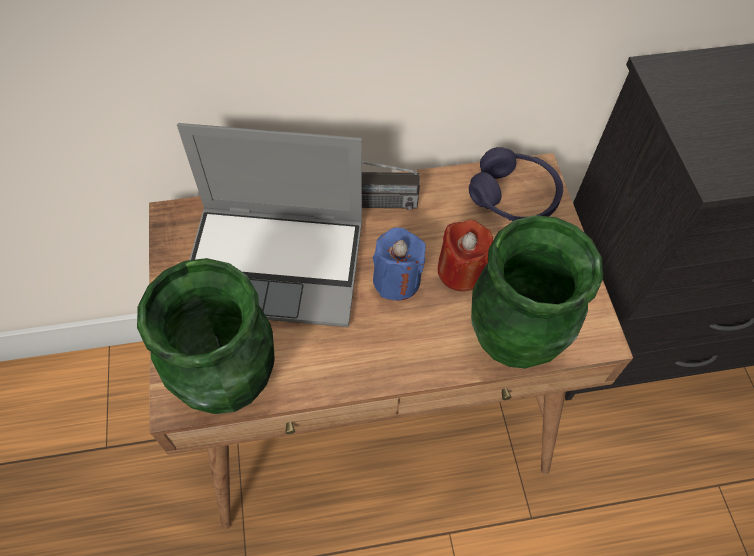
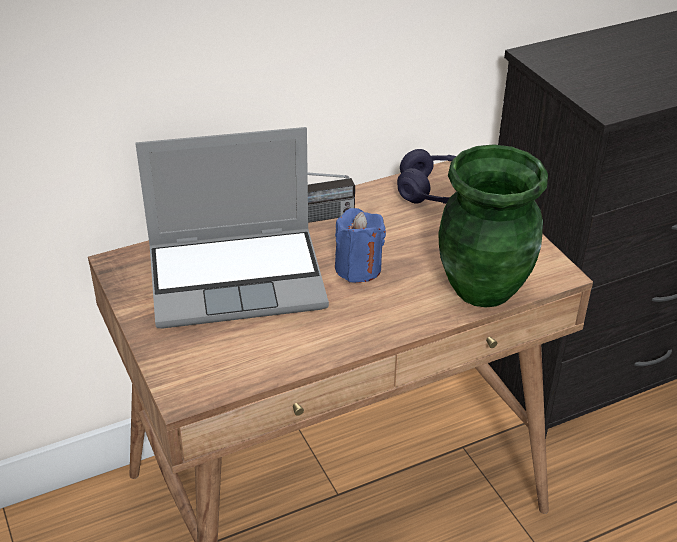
camera: 15 degrees left, 20 degrees down
(230, 381) = (230, 370): green vase -> none
(461, 271) = (414, 251): red candle -> none

